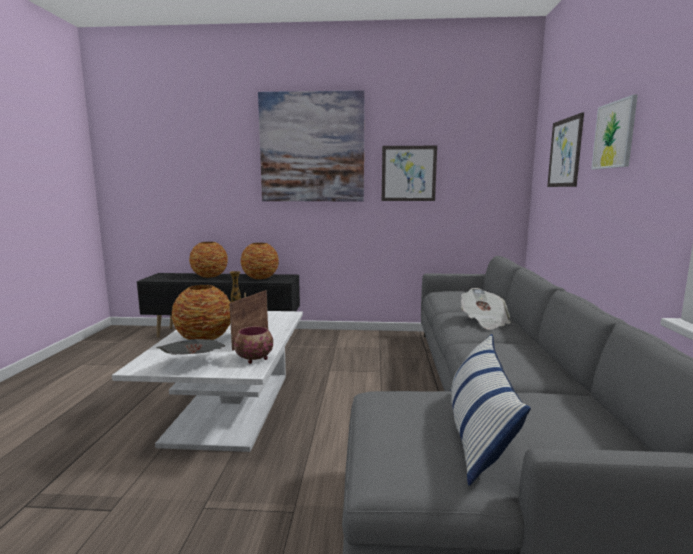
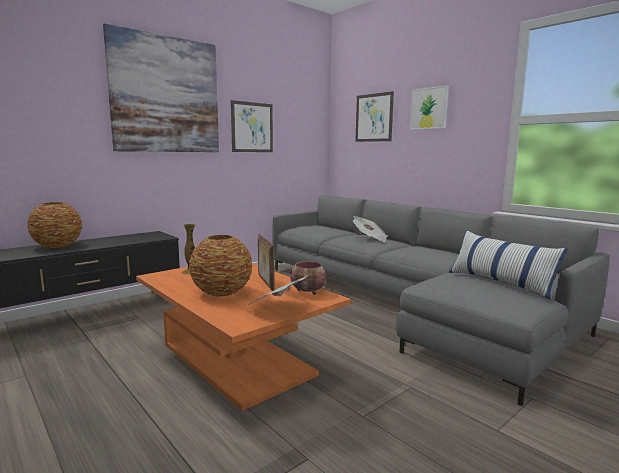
camera: 45 degrees left, 0 degrees up
(230, 407) = (237, 359): white coffee table -> orange coffee table
(260, 278) = (128, 238): vase -> none

